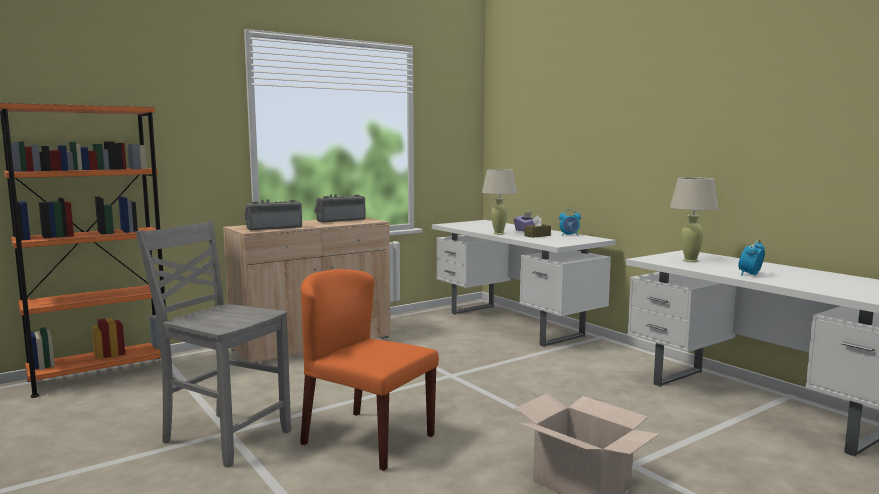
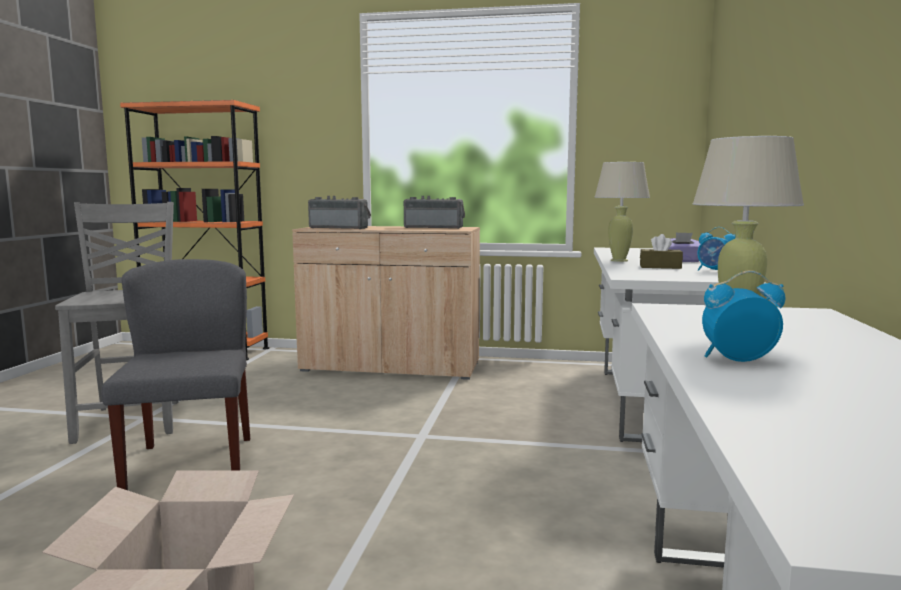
camera: 45 degrees right, 0 degrees up
(367, 439) = (191, 465): orange chair -> grey chair

